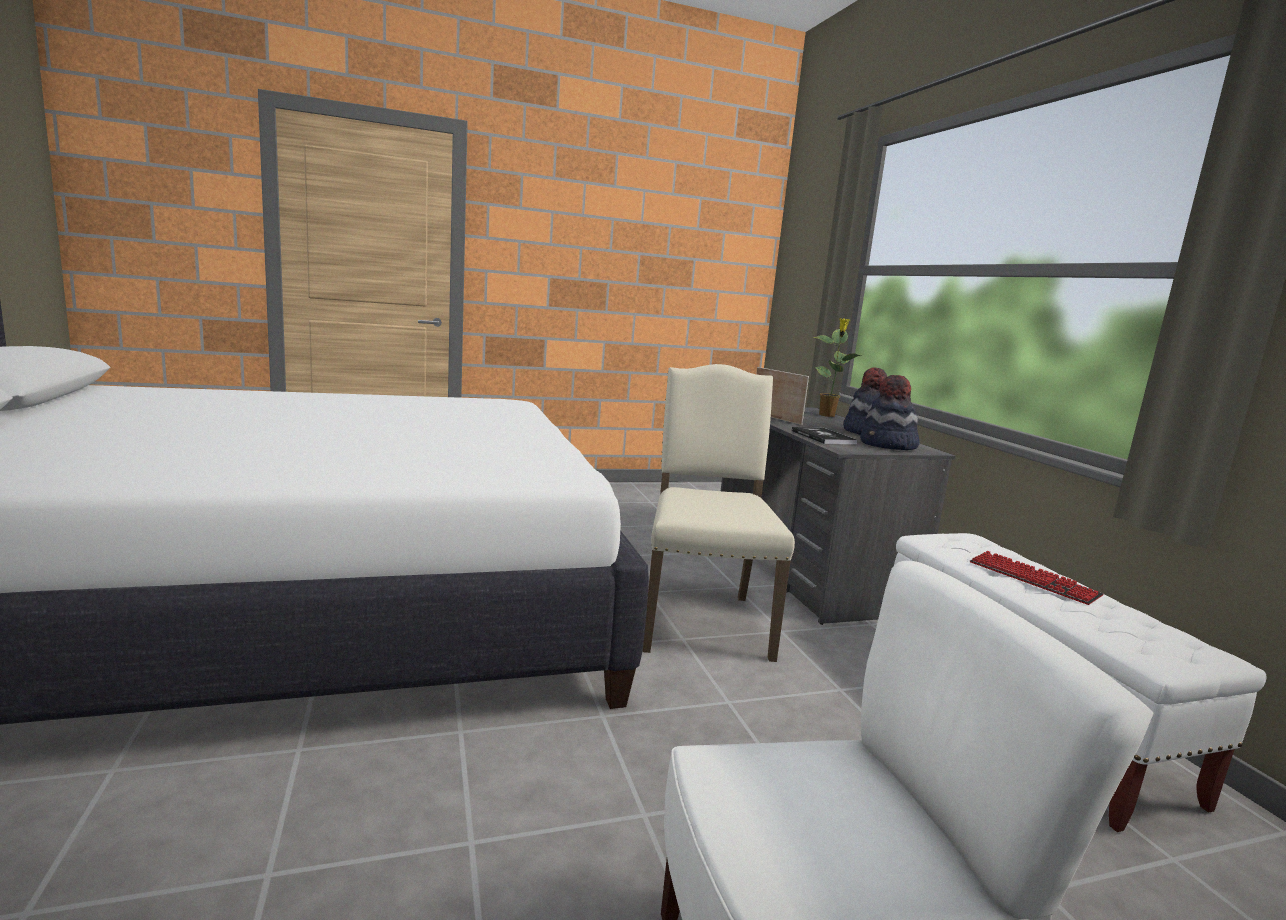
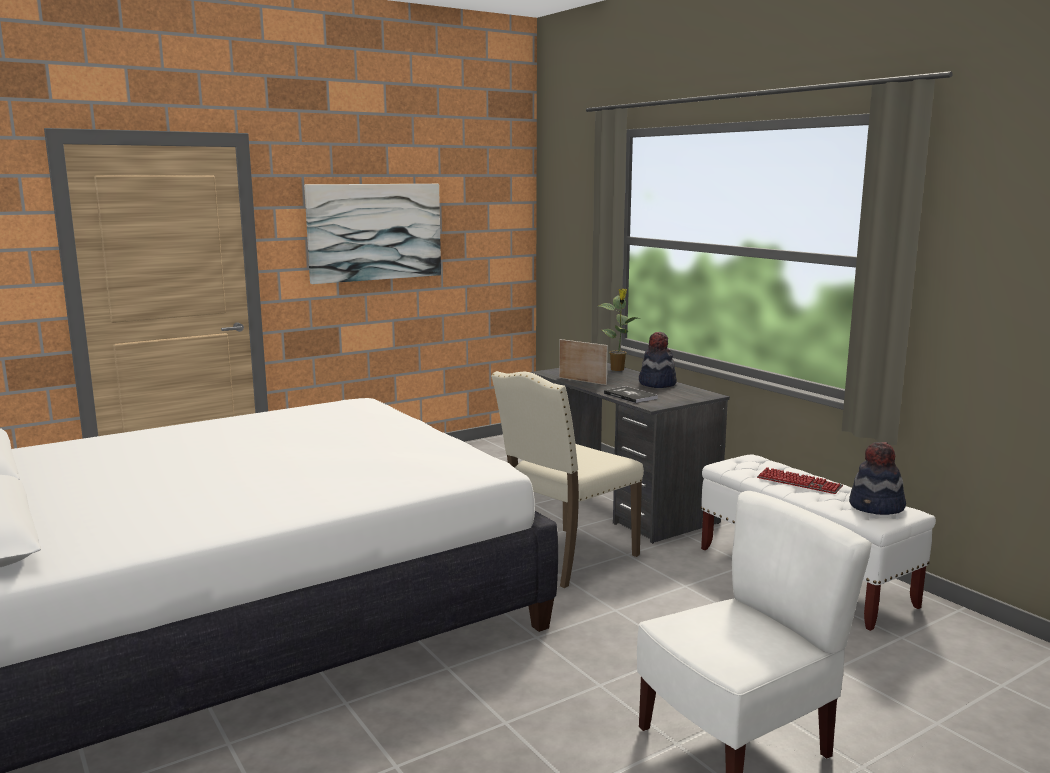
camera: 15 degrees left, 0 degrees up
(594, 244) = (375, 232): none -> picture
(702, 620) = (566, 558): beige chair -> beige chair turned 120 degrees counterclockwise
(888, 445) = (680, 395): hat -> hat (876, 507)

